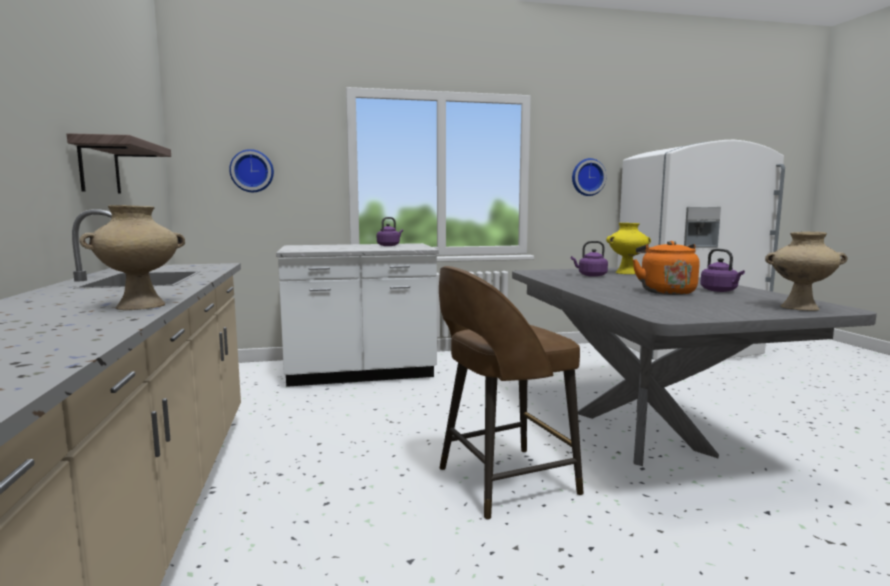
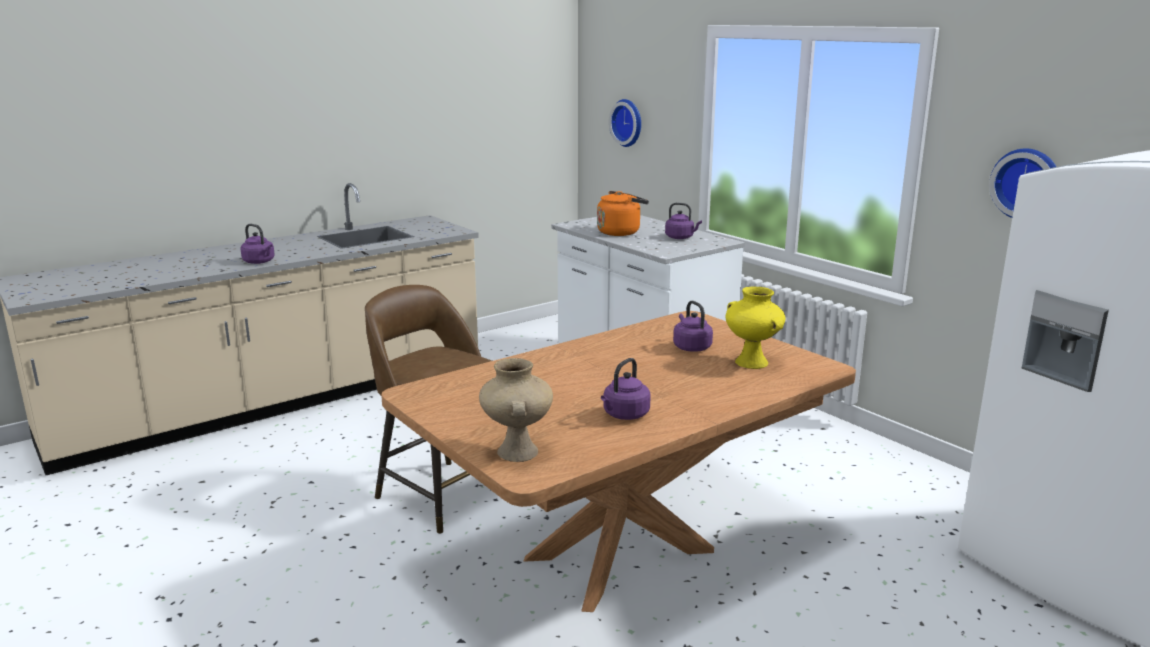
camera: 65 degrees right, 10 degrees up
(99, 167) = (419, 138): shelf -> none
(141, 306) = (260, 262): beige vase -> purple kettle
(640, 431) = (621, 555): grey dining table -> brown dining table
(665, 291) = (583, 388): orange kettle -> orange kettle (620, 232)

